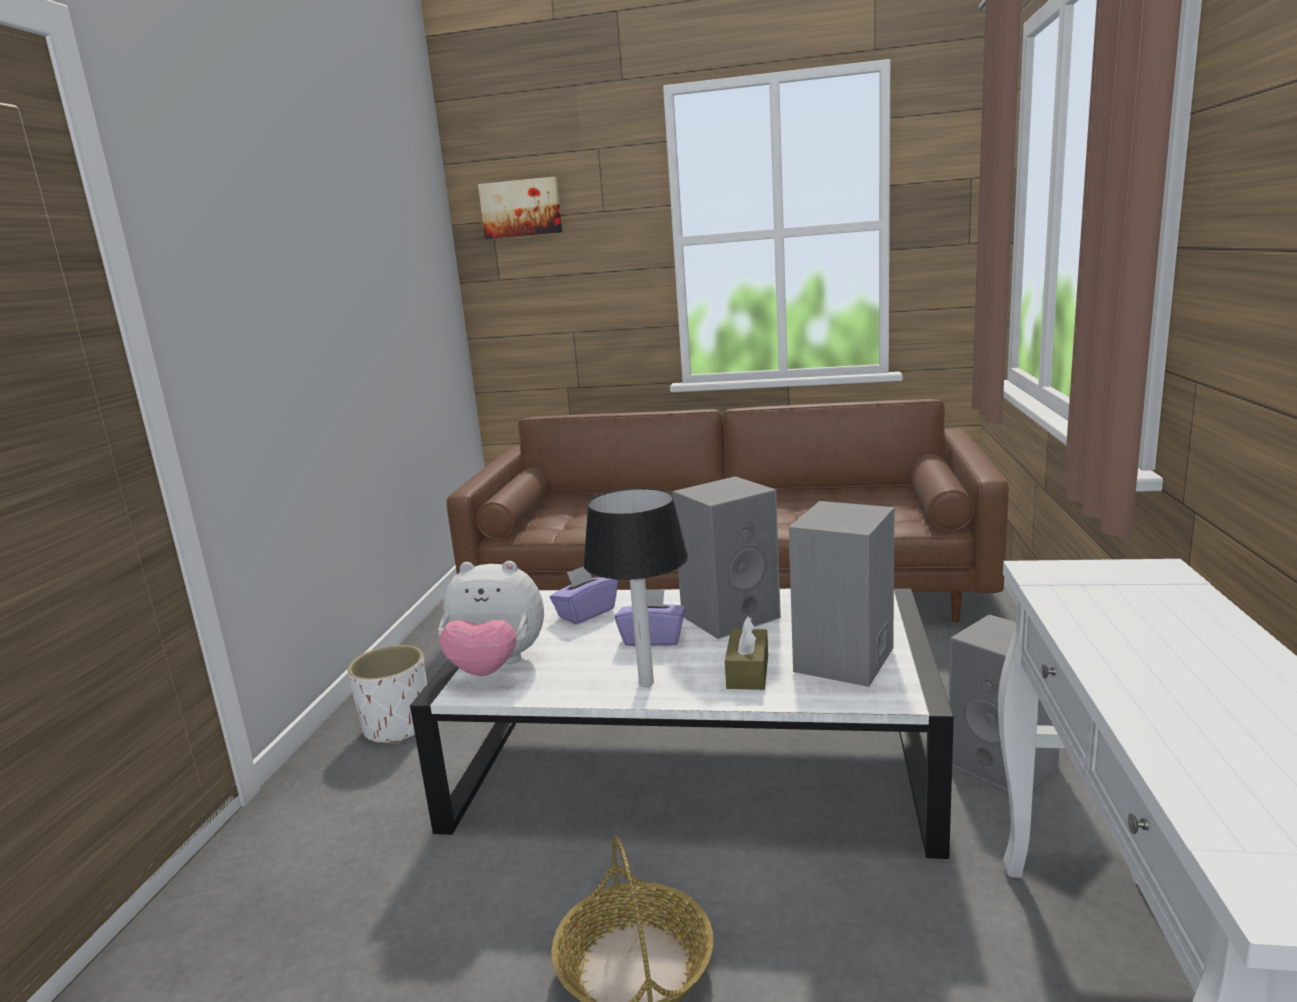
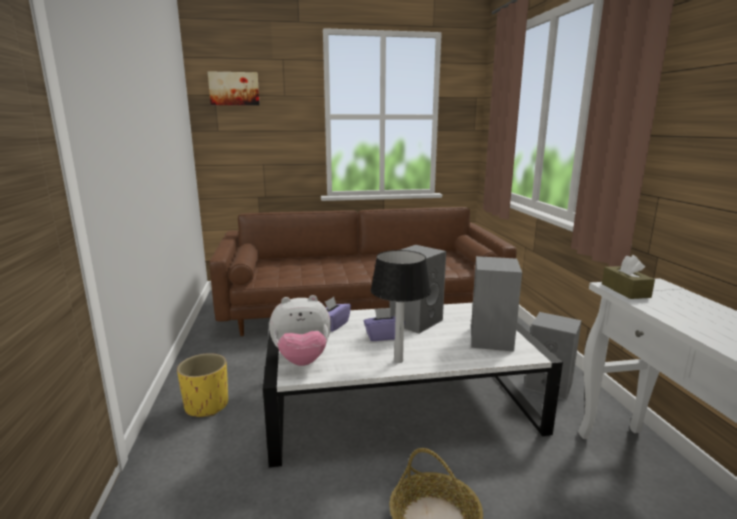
camera: 20 degrees left, 0 degrees up
(397, 727) = (206, 405): white planter -> yellow planter
(747, 672) = (448, 349): brown tissue box -> brown tissue box (625, 290)

